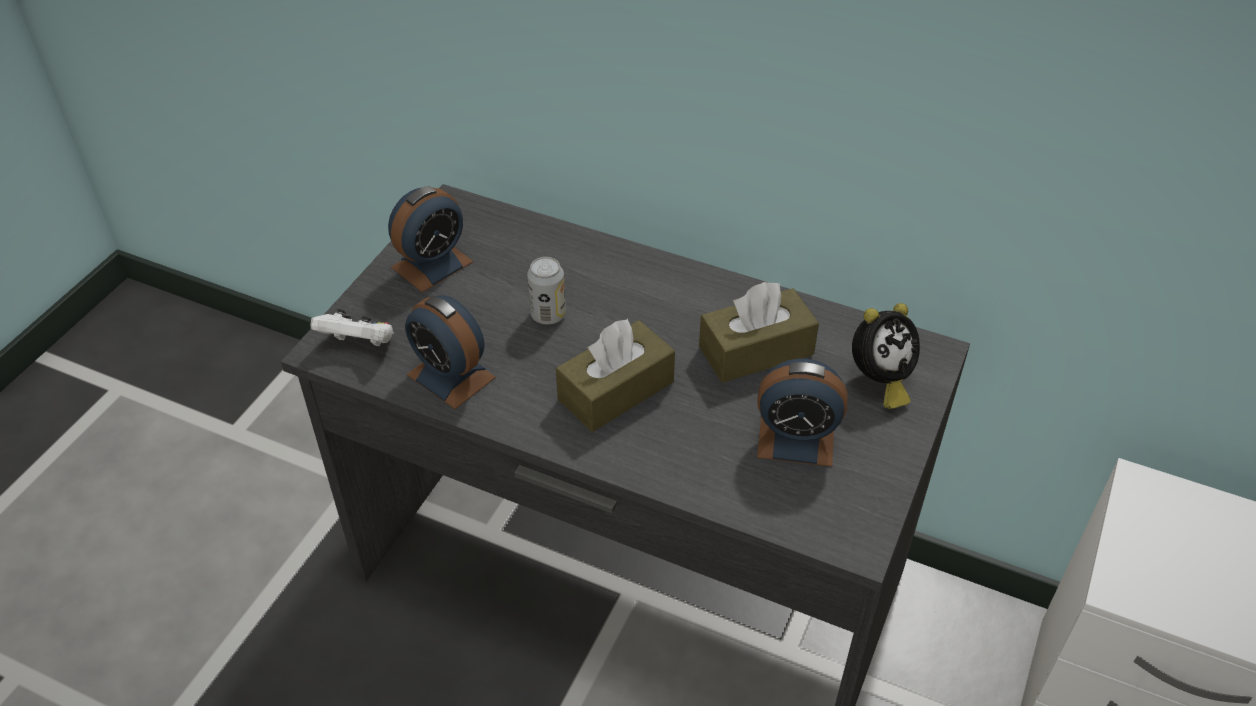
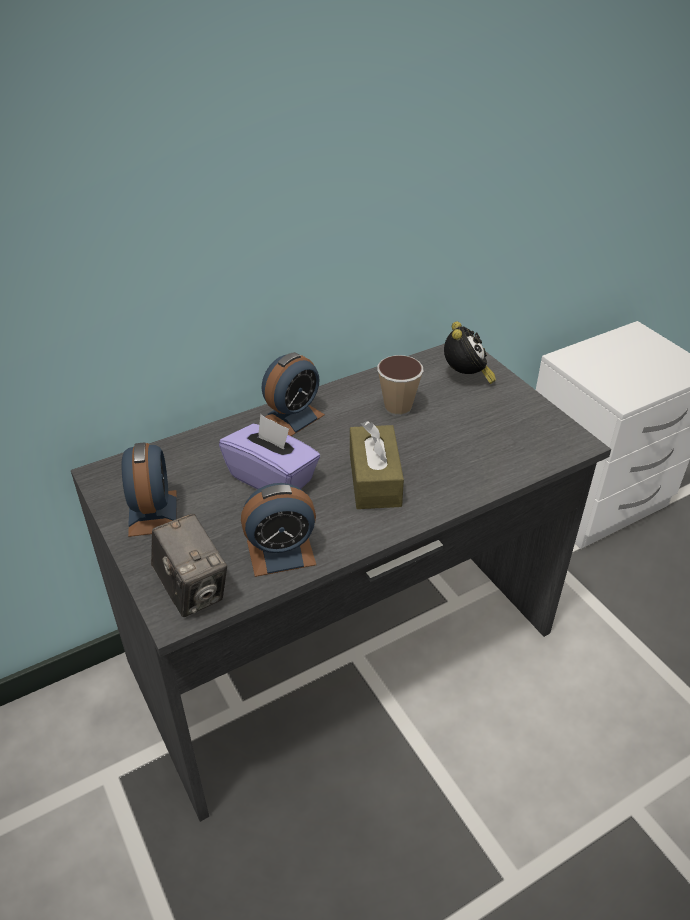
camera: 55 degrees left, 5 degrees down
(359, 344) = (192, 590): white game controller -> camera
(548, 315) = (272, 478): can -> purple tissue box
(756, 350) = (398, 408): brown tissue box -> cup
(796, 439) = (482, 427): alarm clock -> alarm clock (292, 417)

